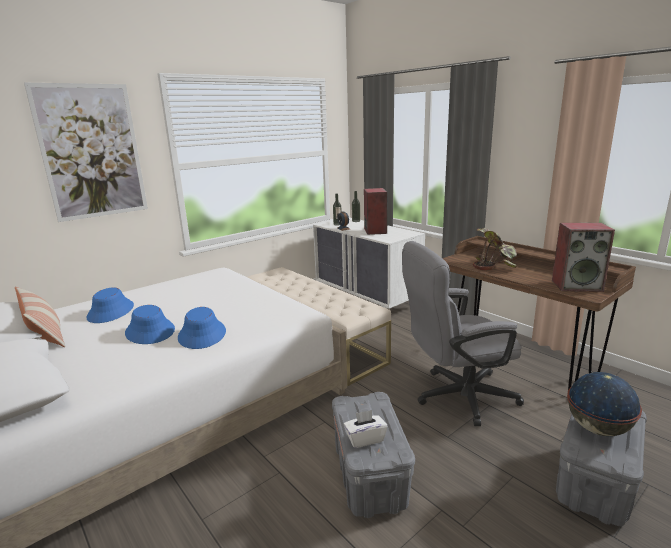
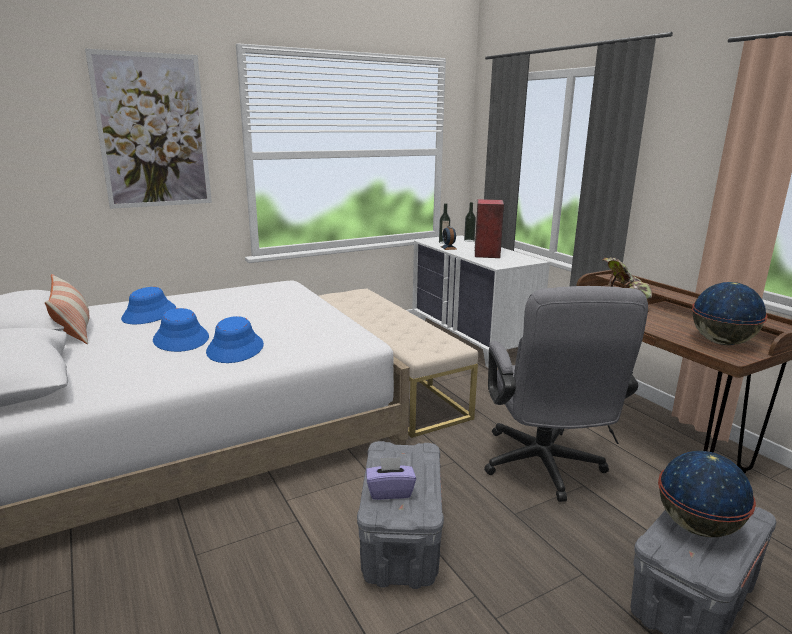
camera: 10 degrees right, 0 degrees up
(365, 439) = (390, 491): white tissue box -> purple tissue box
(456, 396) = (544, 469): grey office chair -> grey office chair turned 90 degrees counterclockwise
(577, 285) = (722, 342): speaker -> globe

